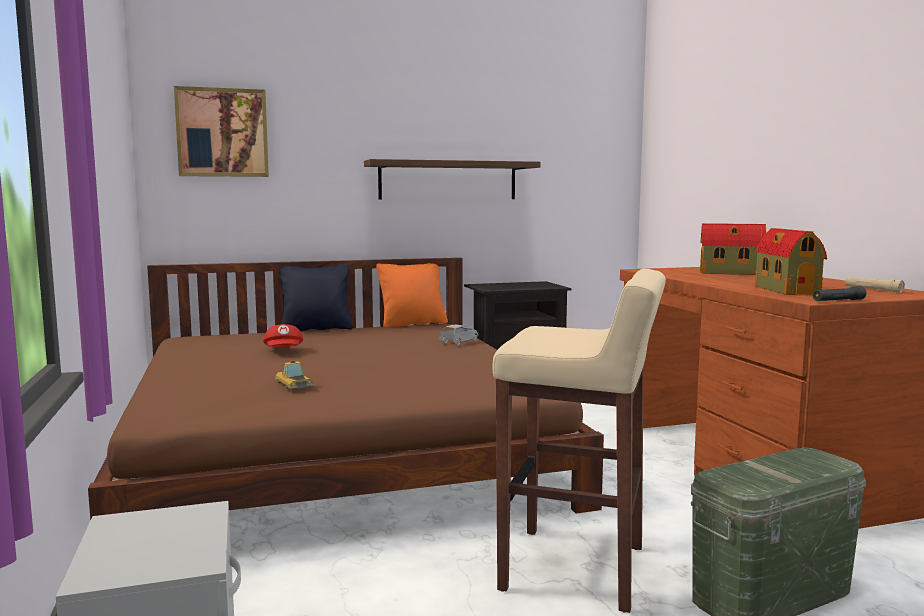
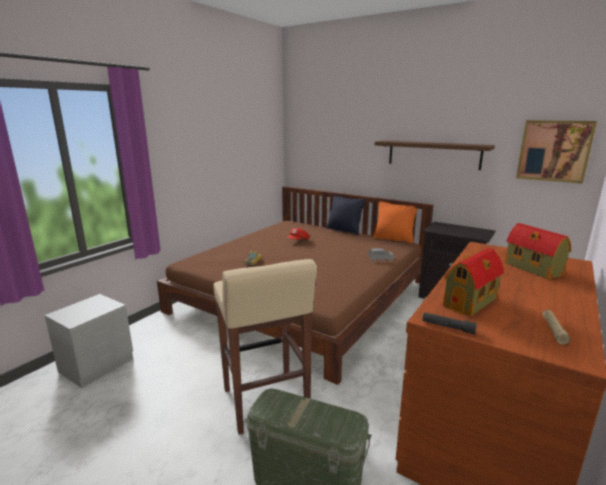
camera: 50 degrees right, 10 degrees up
(222, 133) = (316, 124): picture -> picture (554, 151)

